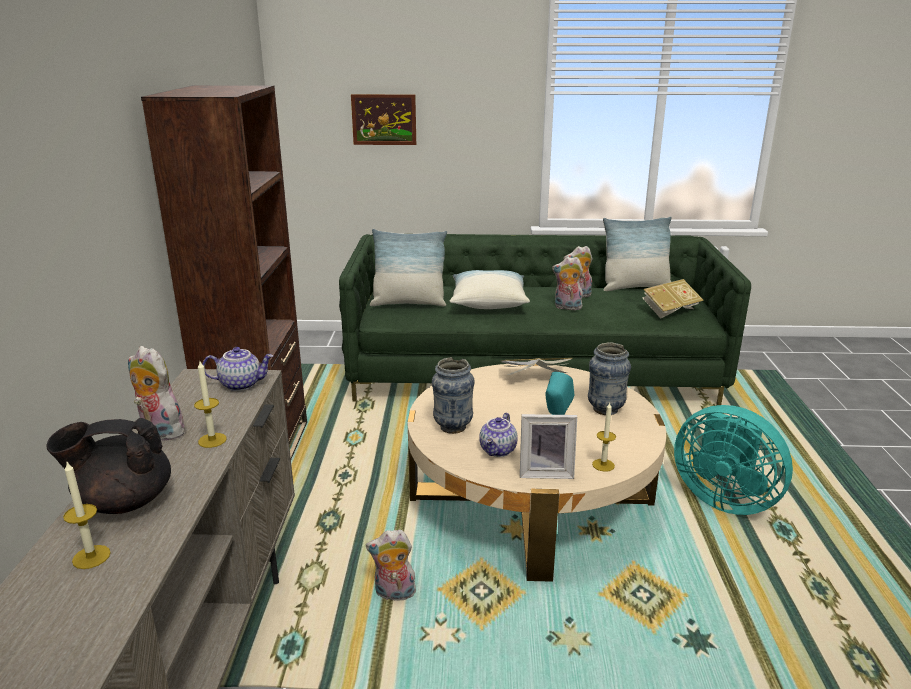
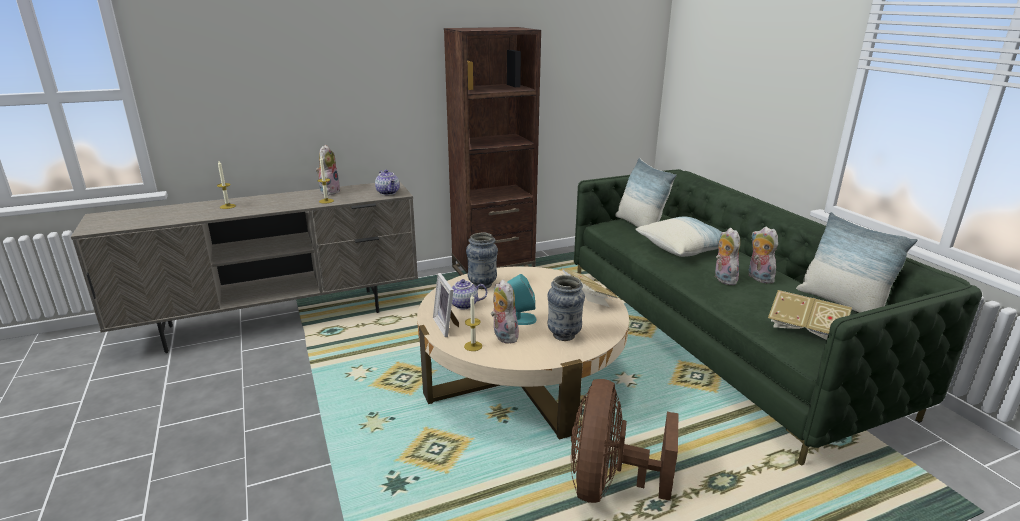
camera: 65 degrees right, 0 degrees up
(123, 501) = (268, 201): black teapot -> none
(384, 119) = (727, 75): picture -> none
(394, 594) = (386, 349): plush toy -> plush toy (503, 336)
(723, 498) = (609, 484): turquoise fan -> brown fan

